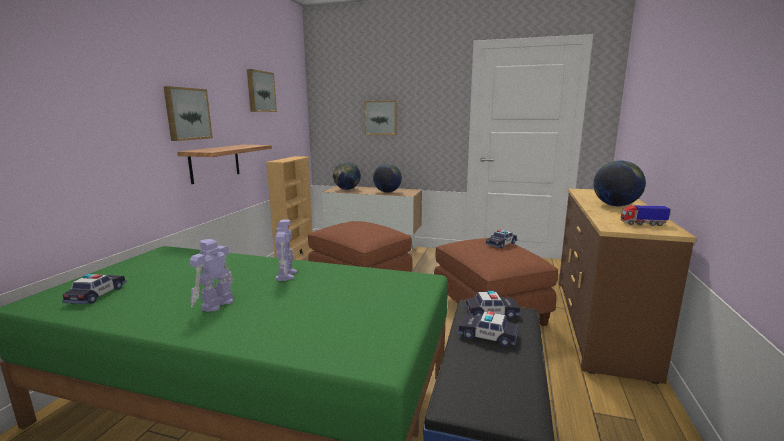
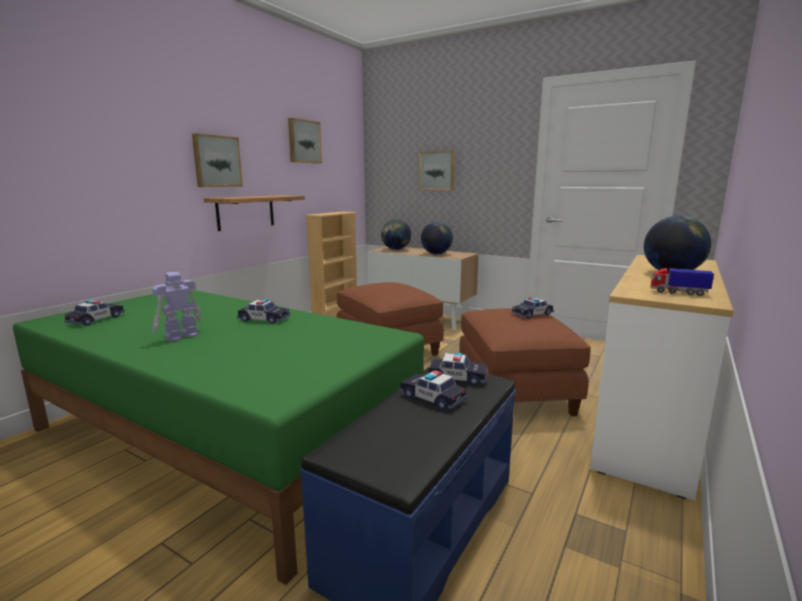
camera: 15 degrees right, 0 degrees up
(286, 275) = (264, 319): toy robot -> toy car
(600, 323) = (650, 422): brown dresser -> white dresser

